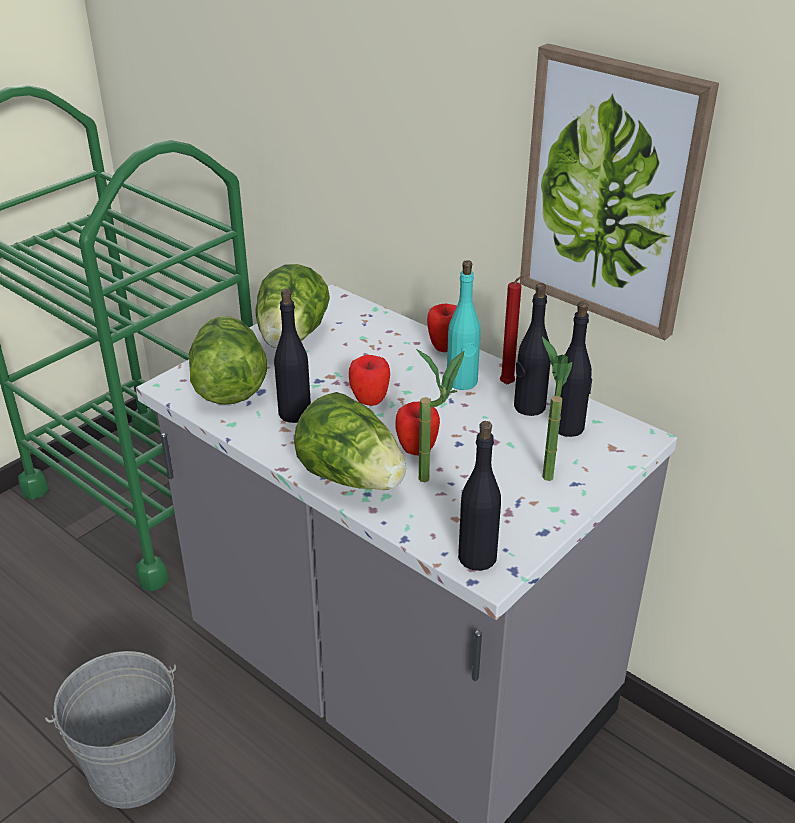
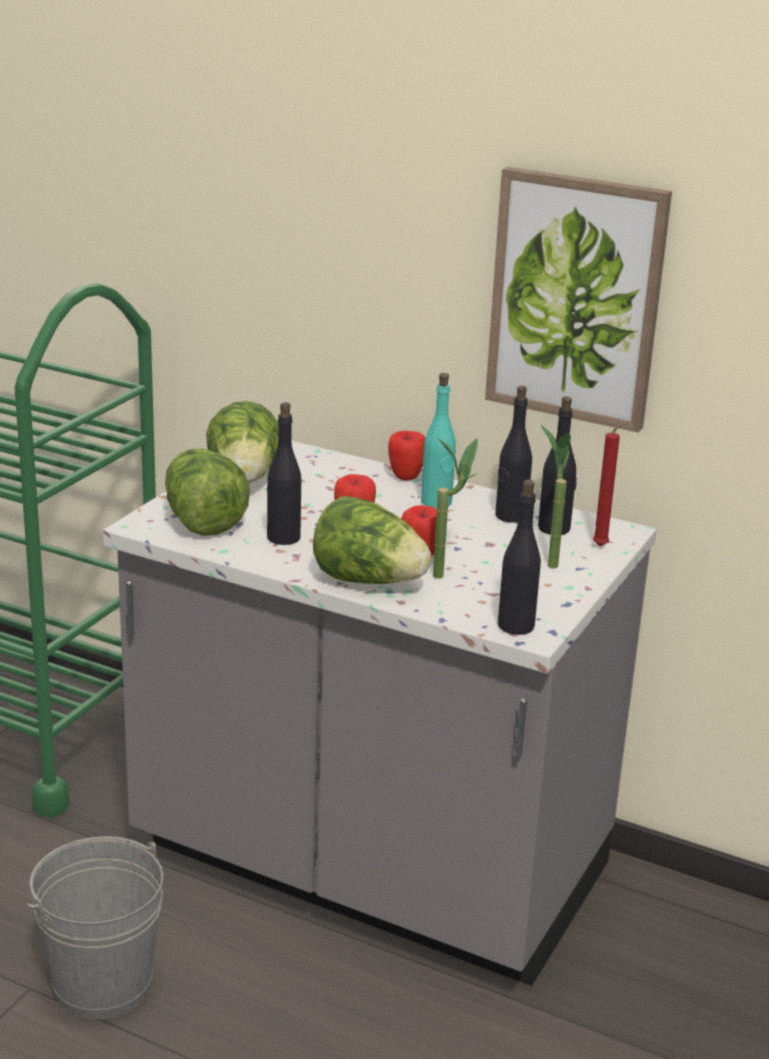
camera: 15 degrees left, 10 degrees down
(509, 384) = (483, 501): red candle -> red candle (603, 546)

